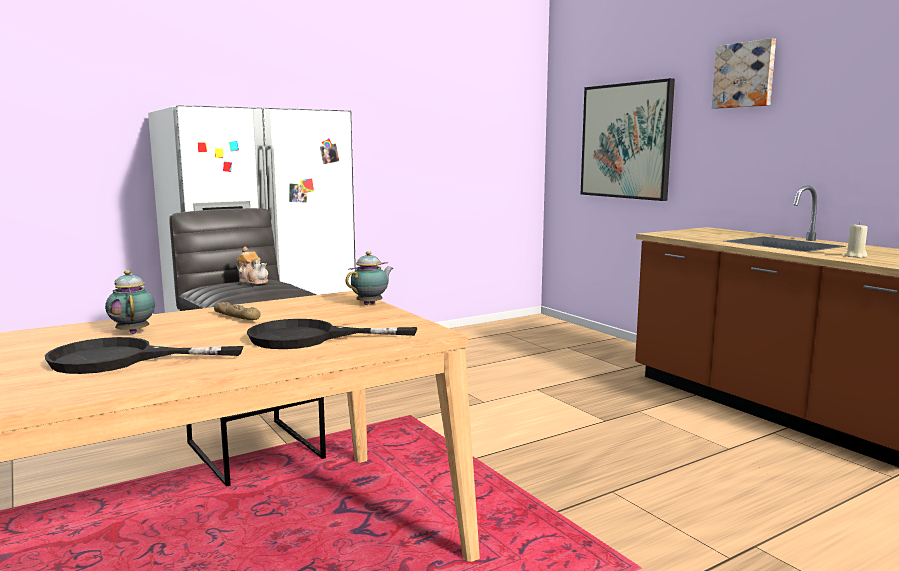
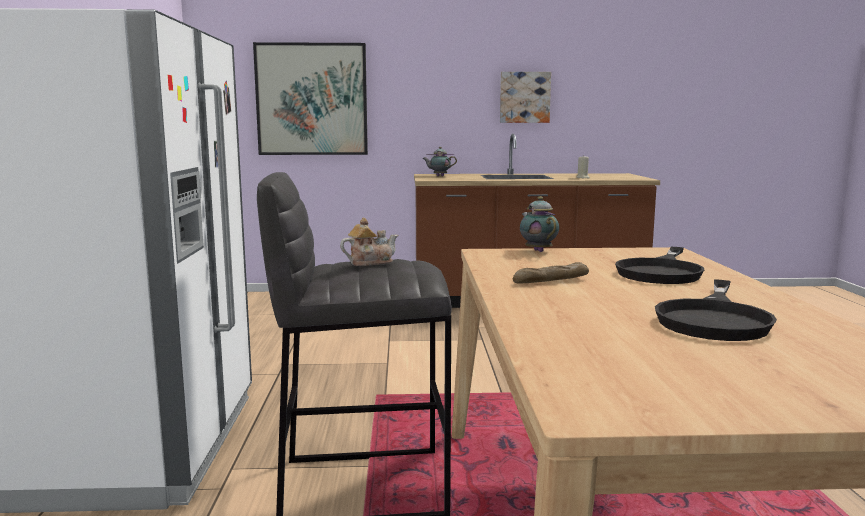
camera: 60 degrees left, 0 degrees up
(133, 332) = (584, 311): teapot -> teapot (439, 176)
(744, 75) = (436, 47): picture -> picture (524, 97)

